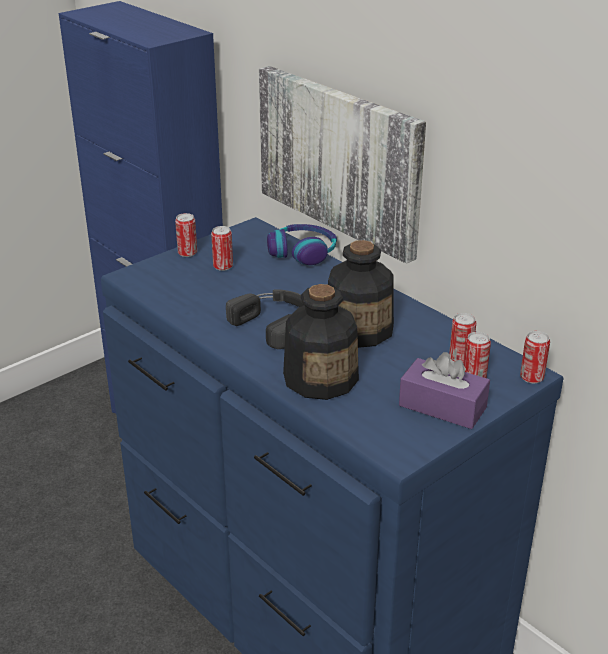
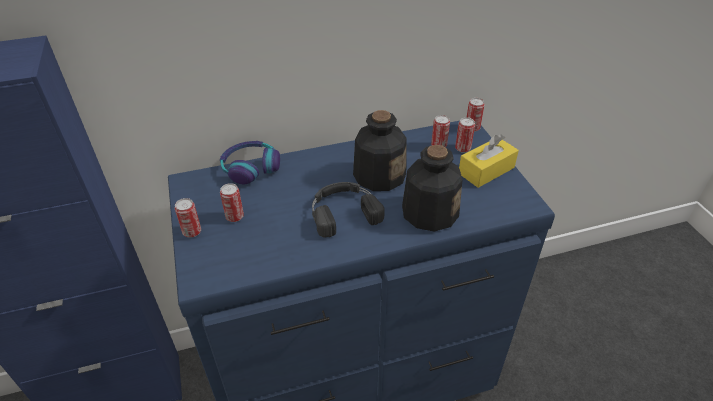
camera: 65 degrees left, 10 degrees up
(340, 159) = (253, 79): picture -> none
(442, 406) = (486, 170): purple tissue box -> yellow tissue box

